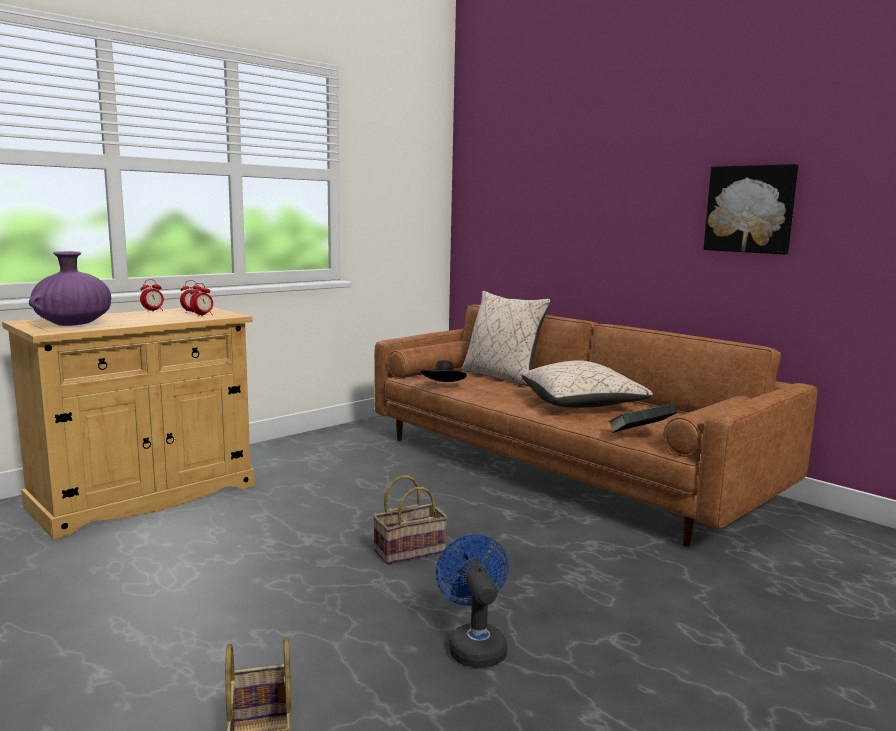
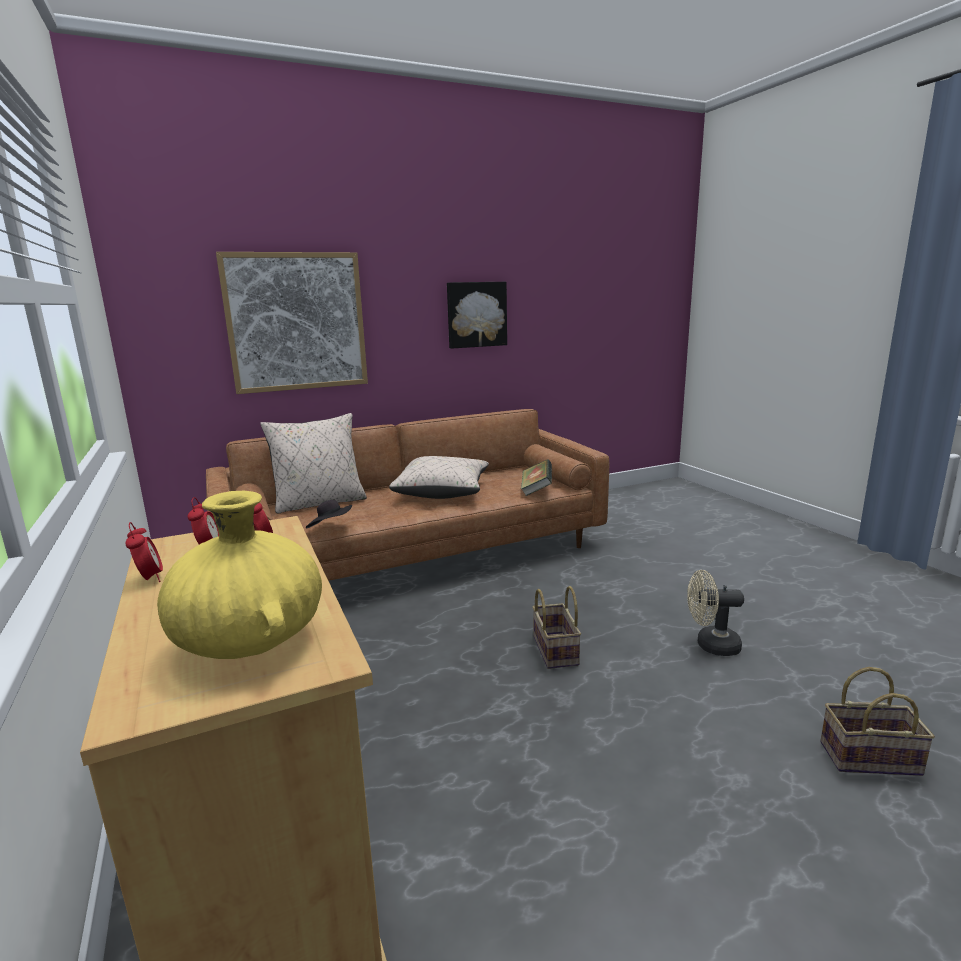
camera: 70 degrees left, 5 degrees up
(74, 324) = (251, 640): purple vase -> yellow vase
(474, 645) = (711, 645): blue fan -> beige fan
(560, 207) = (296, 322): none -> picture

